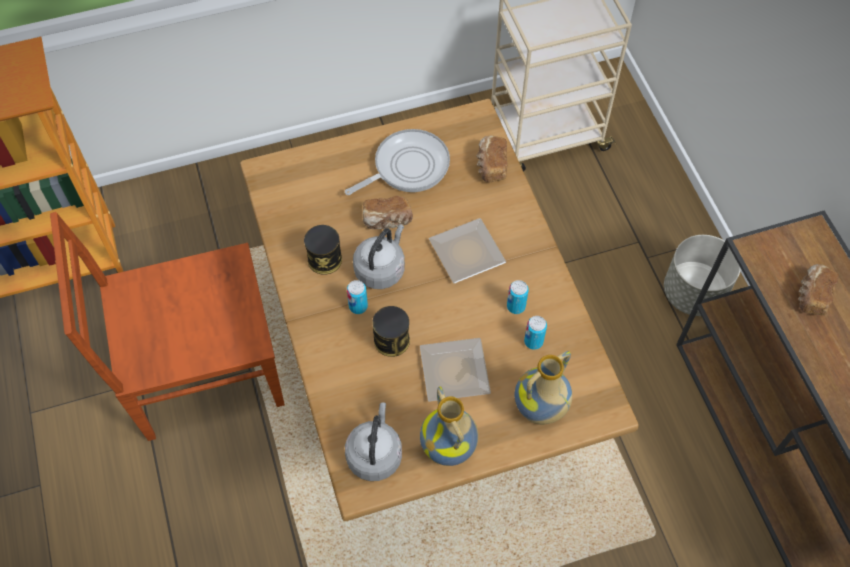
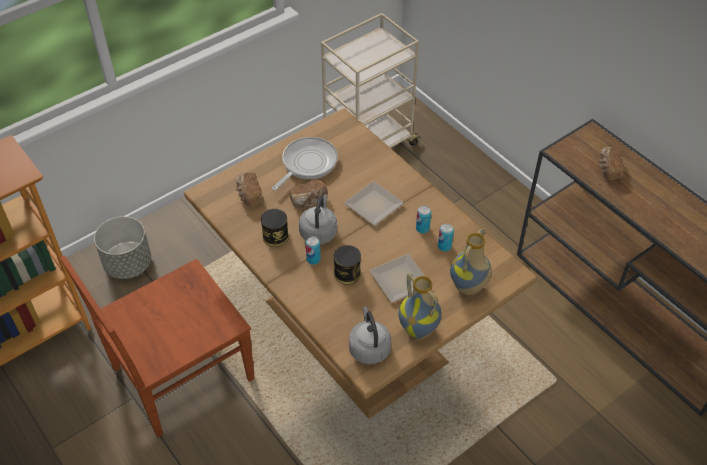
camera: 20 degrees left, 10 degrees down
(490, 166) = (365, 148): bread -> bread (248, 195)
(693, 292) = (513, 218): grey planter -> grey planter (128, 264)

